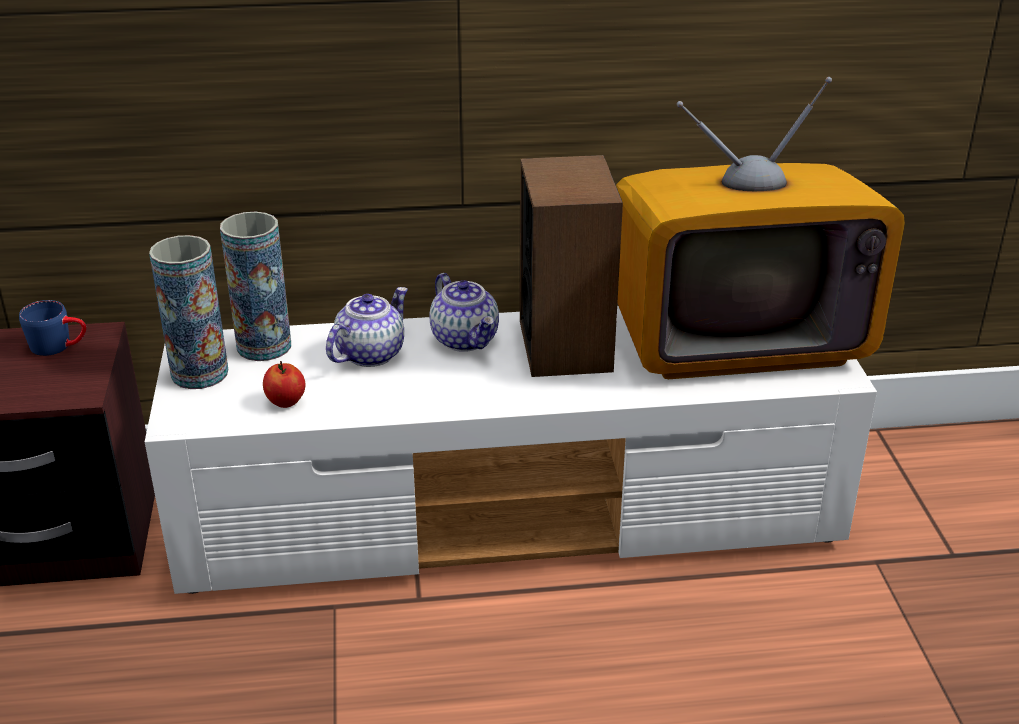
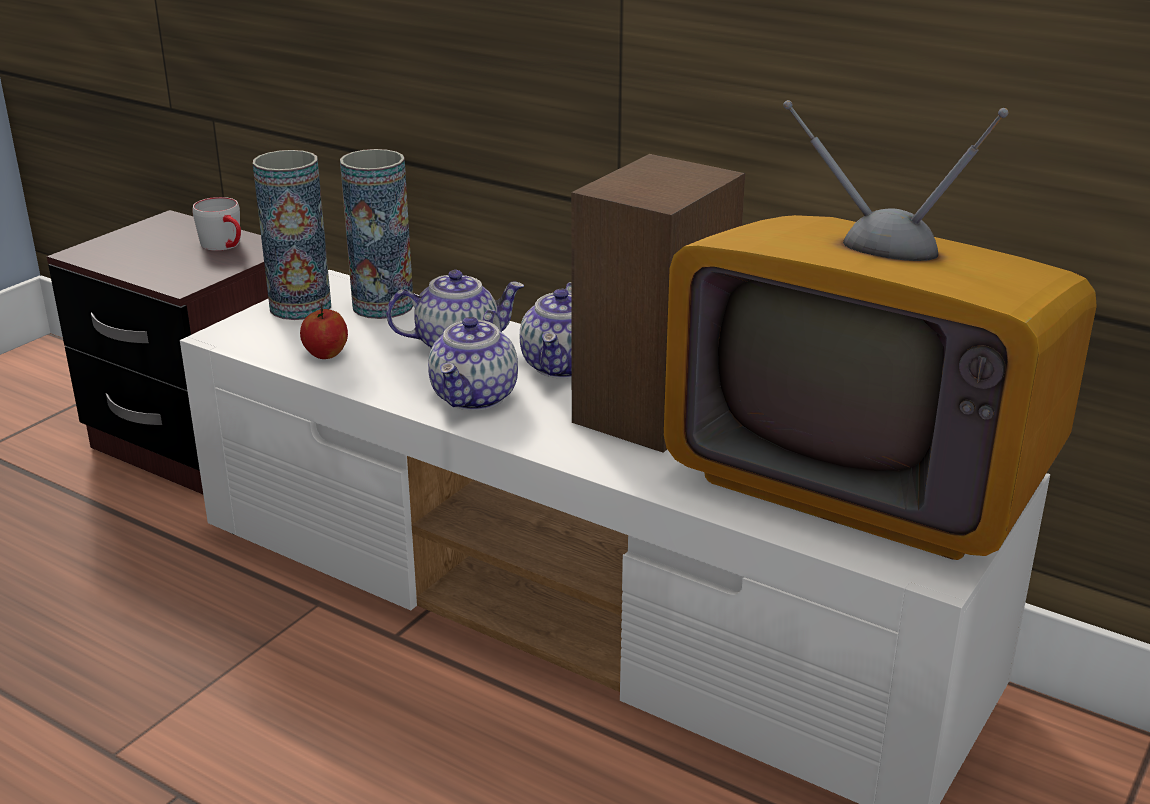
camera: 40 degrees right, 5 degrees down
(59, 346) = (226, 246): blue mug -> grey mug
(444, 387) = (475, 397): none -> teapot

